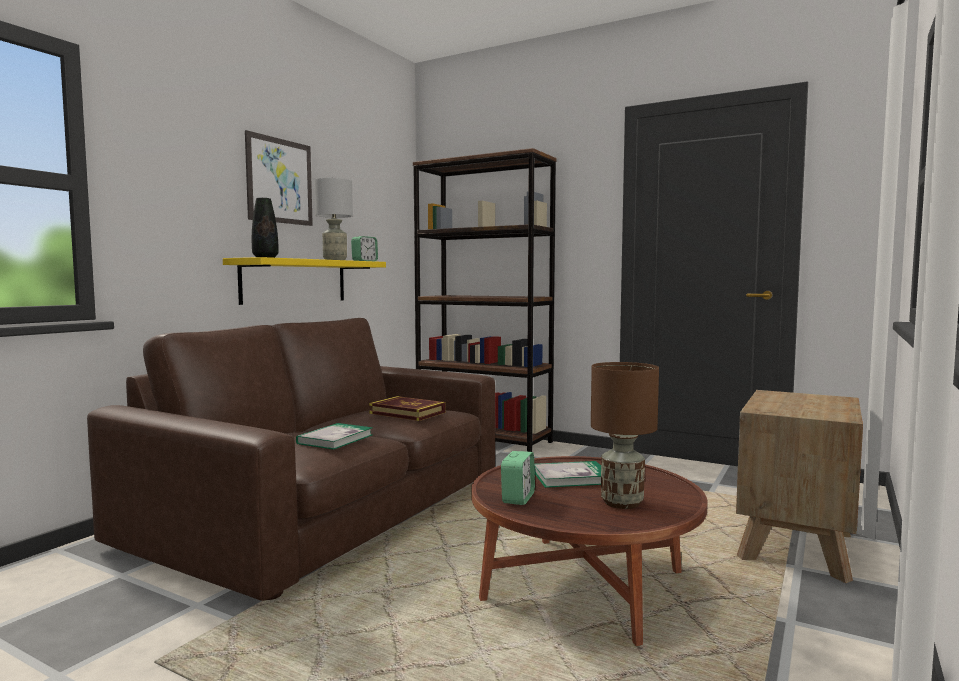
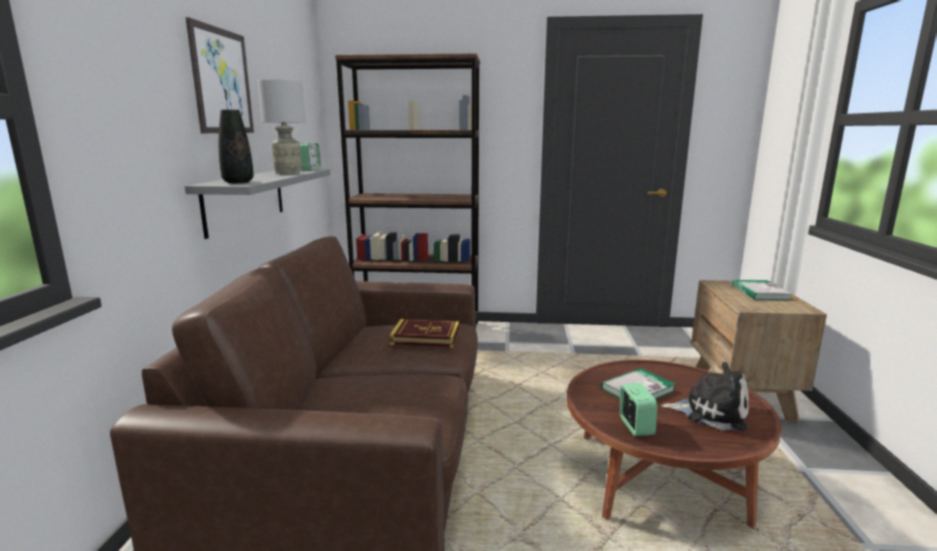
camera: 25 degrees left, 10 degrees up
(295, 281) = (245, 199): yellow shelf -> grey shelf
(335, 439) = (414, 392): book -> book (760, 292)
(621, 502) = (710, 412): brown table lamp -> plush toy

